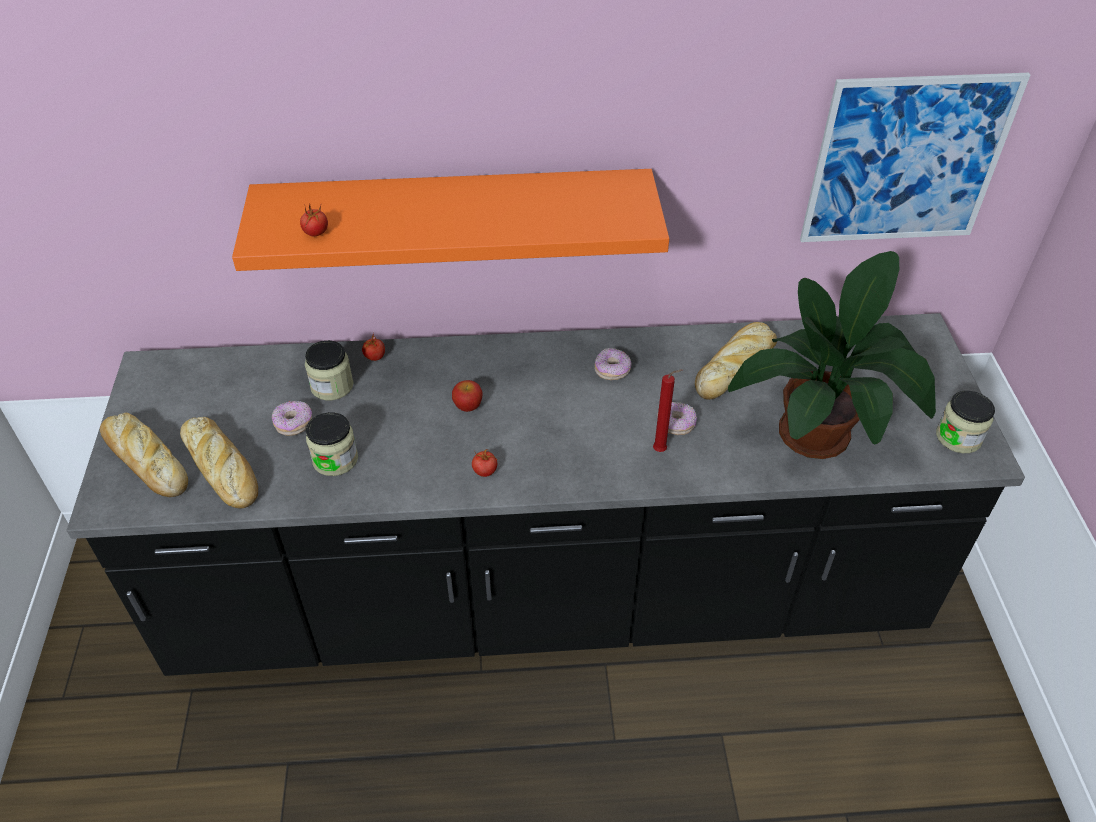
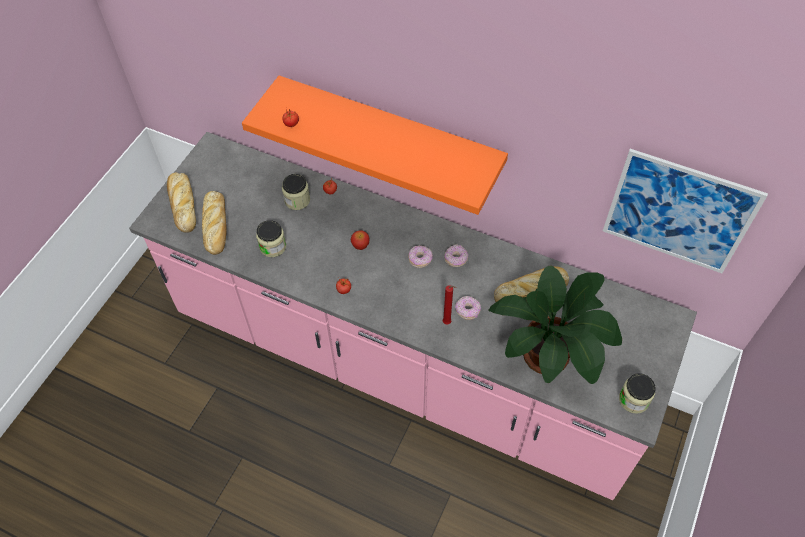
camera: 30 degrees right, 10 degrees up
(293, 424) = (264, 215): donut -> donut (420, 259)
(548, 596) = (404, 364): black counter -> pink counter

